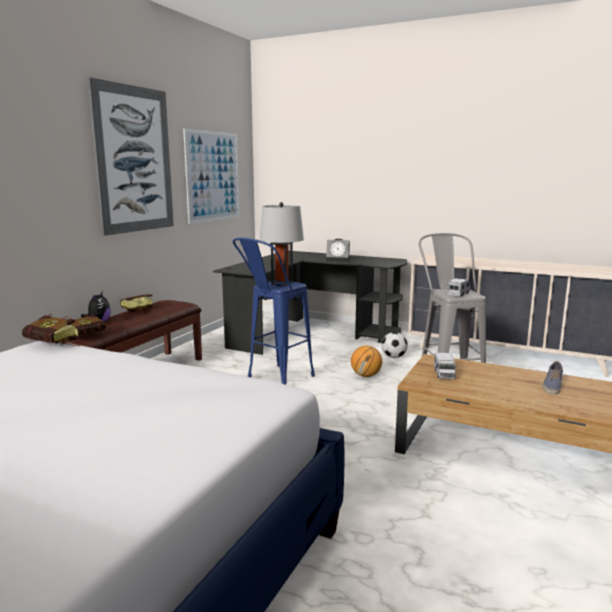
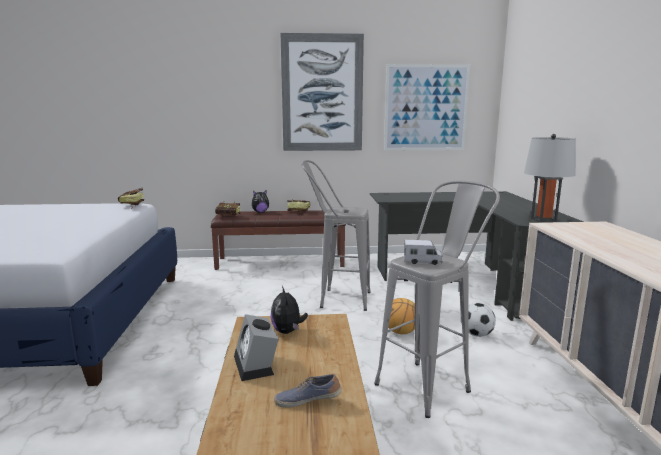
camera: 60 degrees right, 0 degrees up
(274, 380) = (336, 299): blue stool -> grey stool
(282, 283) = (352, 210): grey table lamp -> grey table lamp (543, 220)
(338, 260) = (504, 208): alarm clock -> alarm clock (256, 365)
(444, 374) = (288, 331): toy truck -> plush toy

